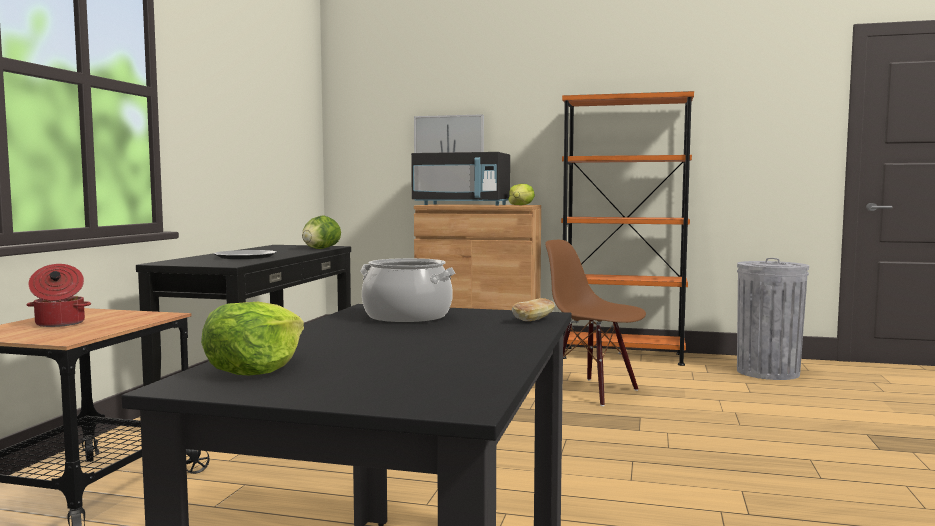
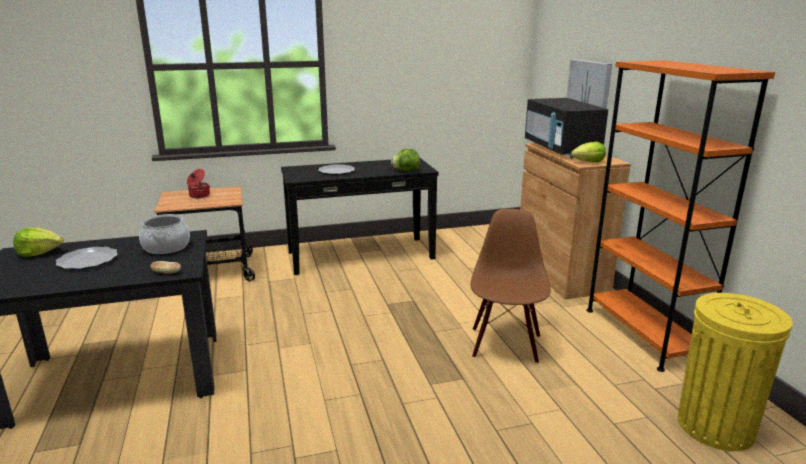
camera: 60 degrees right, 15 degrees up
(389, 345) = (87, 260): none -> plate
(768, 372) = (715, 426): grey trash can -> yellow trash can

